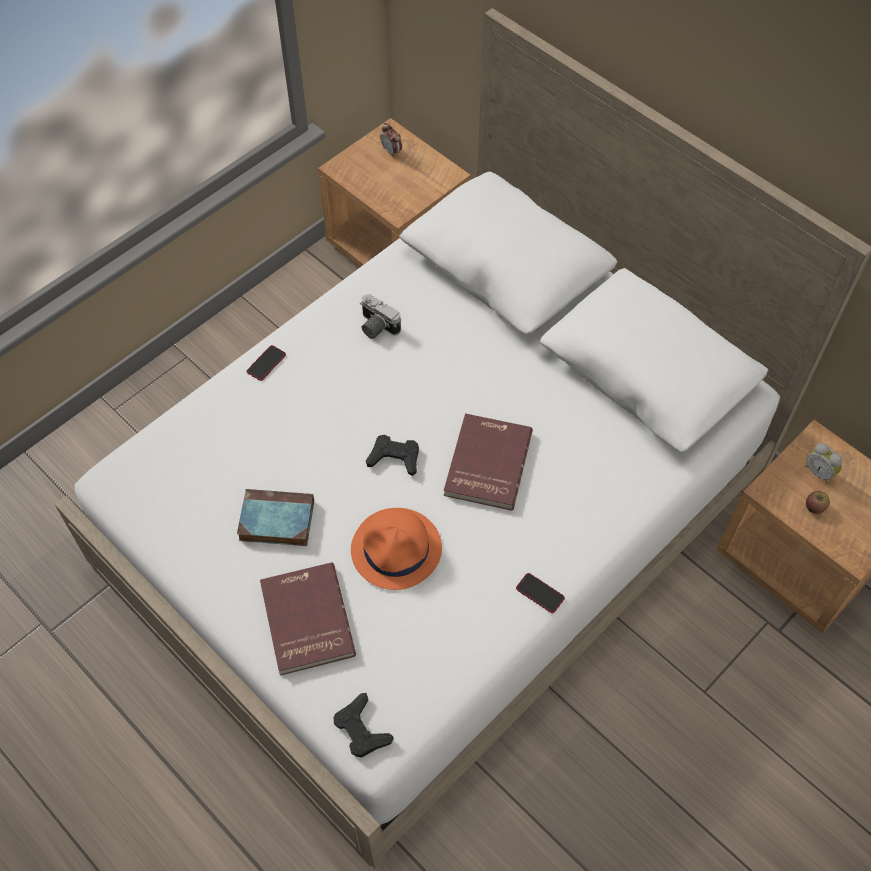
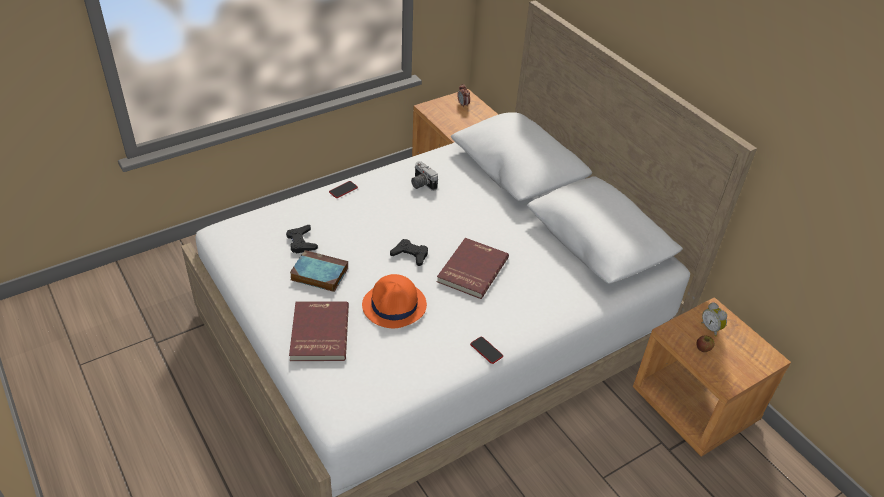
camera: 10 degrees right, 15 degrees down
(361, 729) = (334, 404): black game controller -> black game controller (301, 242)

